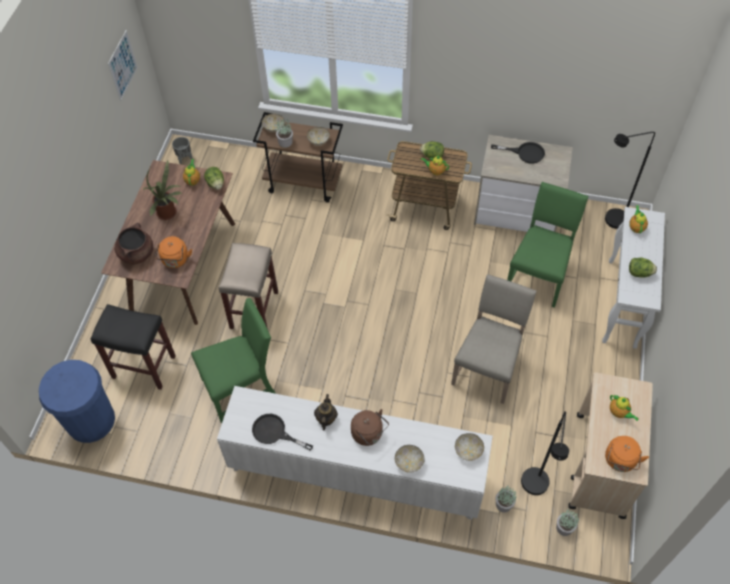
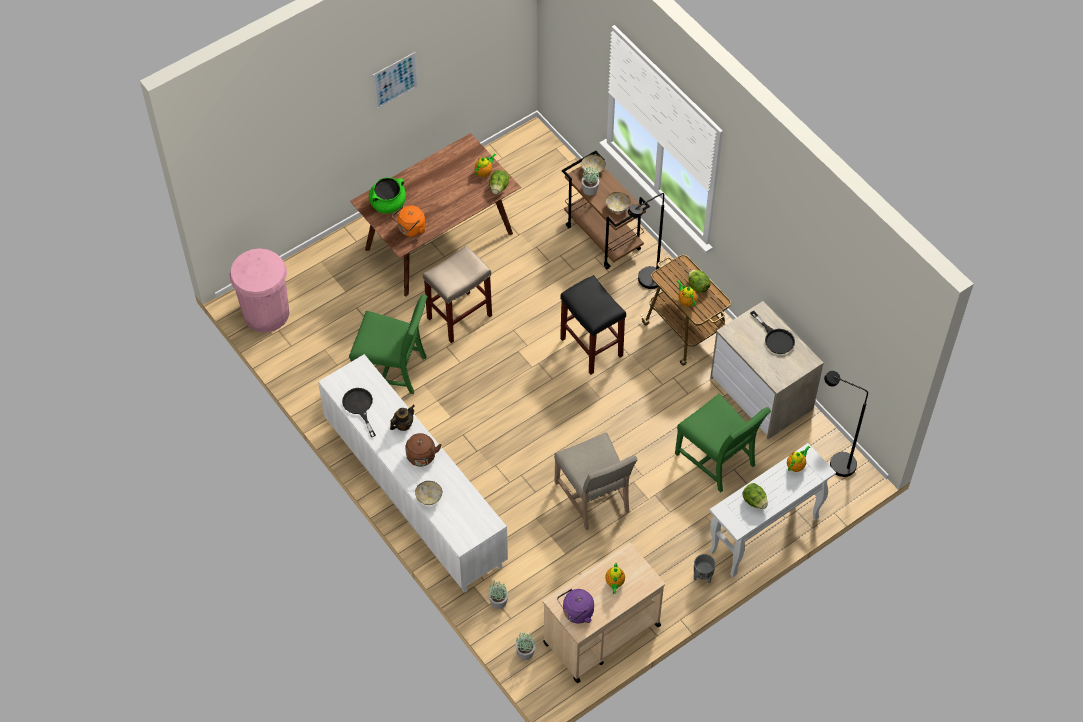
camera: 40 degrees right, 0 degrees up
(90, 420) = (266, 313): blue trash can -> pink trash can
(123, 65) = (489, 39): picture -> picture (395, 80)
(137, 254) = (388, 204): brown cooking pot -> green cooking pot
(143, 367) = (337, 300): black stool -> black stool (590, 347)
(169, 213) = (441, 187): potted plant -> none
(184, 158) = (525, 146): grey planter -> grey planter (702, 576)
(468, 451) = (477, 522): bowl -> none
(488, 367) = (594, 498): beige chair -> beige chair turned 90 degrees clockwise
(534, 490) = (532, 610): black floor lamp -> black floor lamp (645, 283)
(538, 275) = (718, 460): green chair -> green chair turned 75 degrees clockwise
(620, 461) = (576, 613): orange kettle -> purple kettle

